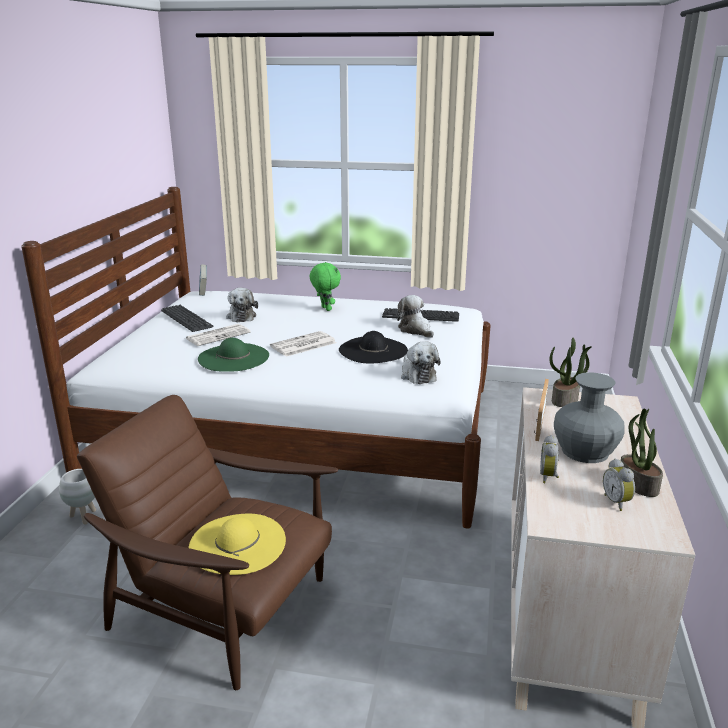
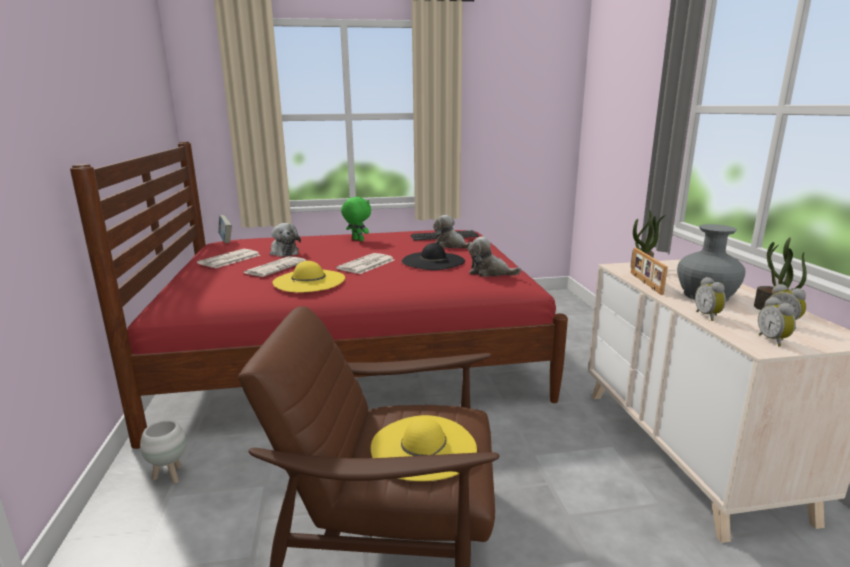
camera: 20 degrees left, 5 degrees down
(186, 319) = (229, 259): keyboard -> newspaper
(234, 357) = (309, 281): green hat -> yellow hat
(302, 432) = (354, 356): white bed -> red bed
(417, 375) = (490, 272): plush toy -> plush toy turned 150 degrees clockwise
(575, 519) = (774, 340): none -> alarm clock

